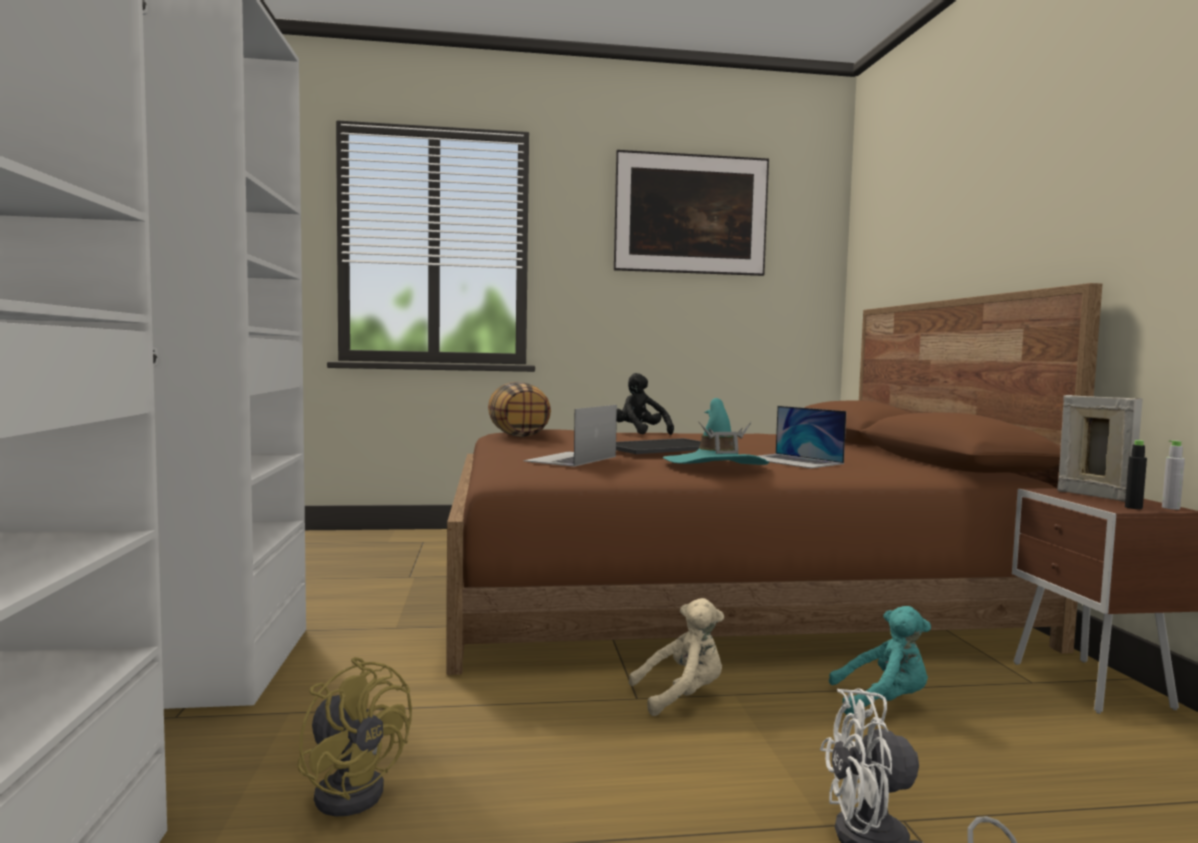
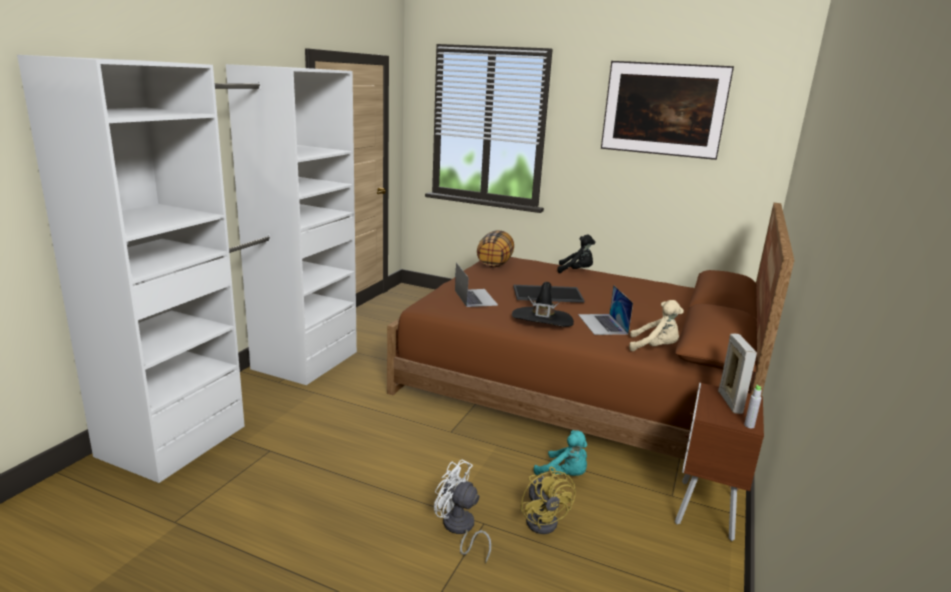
camera: 30 degrees right, 15 degrees up
(354, 788) = (307, 432): yellow fan -> yellow fan (544, 519)
(571, 459) = (475, 297): laptop -> laptop turned 105 degrees clockwise
(640, 433) = (576, 271): black plush toy -> black plush toy turned 105 degrees clockwise
(682, 696) = (471, 438): beige plush toy -> beige plush toy (654, 348)
(715, 465) = (542, 320): turquoise hat -> black hat
(1133, 507) = (722, 418): black bottle -> none

